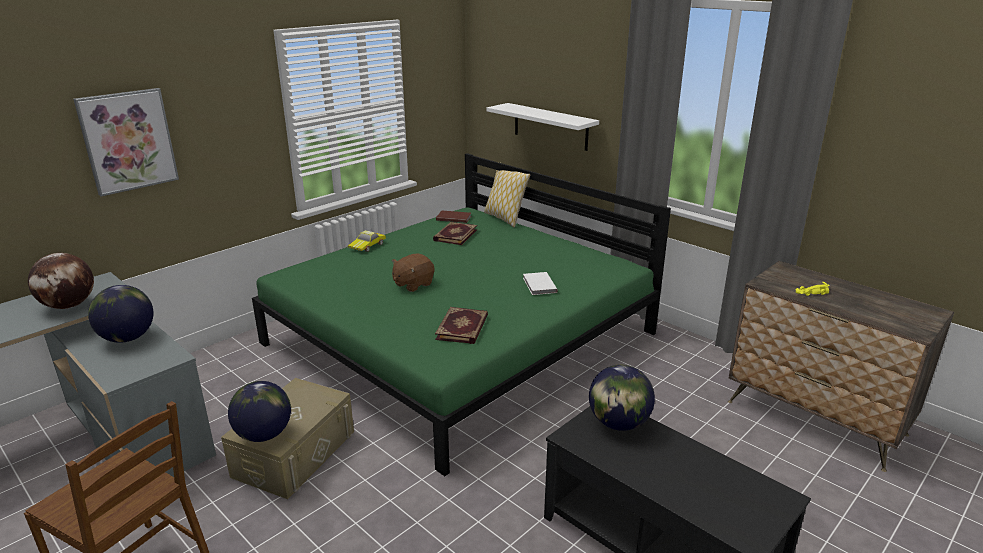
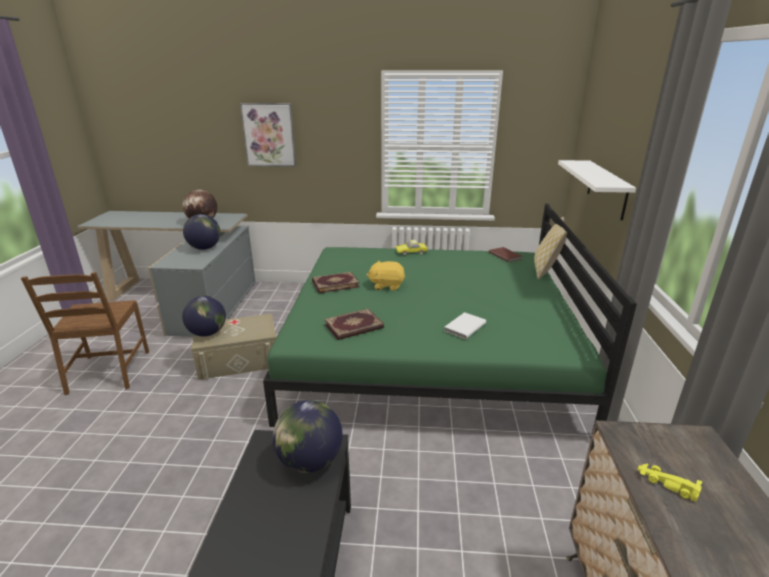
camera: 50 degrees right, 0 degrees up
(413, 284) = (386, 286): brown plush toy -> yellow plush toy
(454, 235) = (480, 267): book -> book (335, 283)

